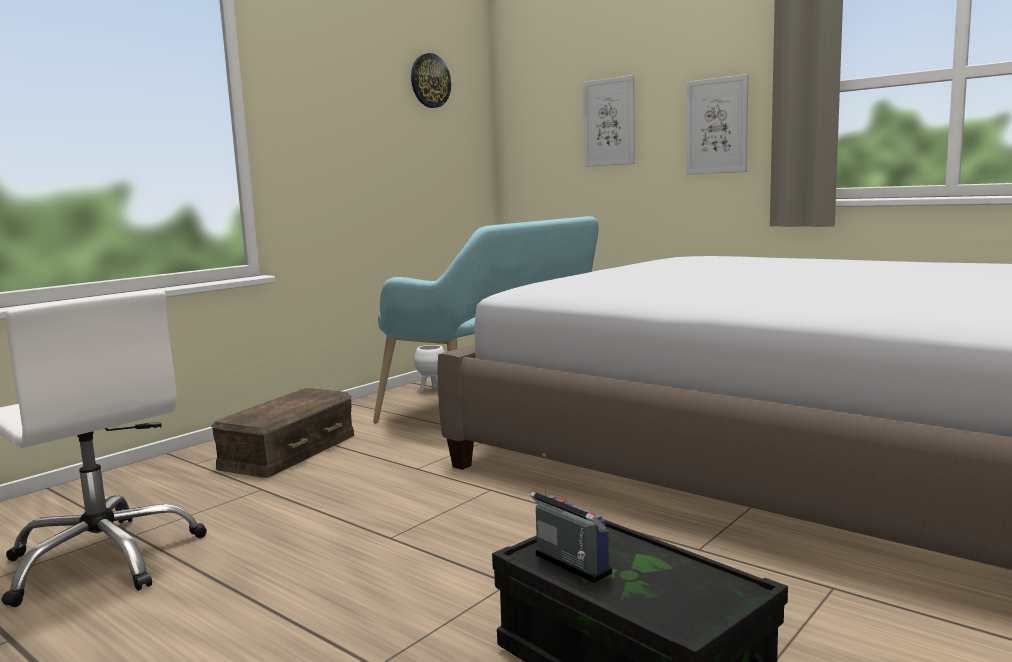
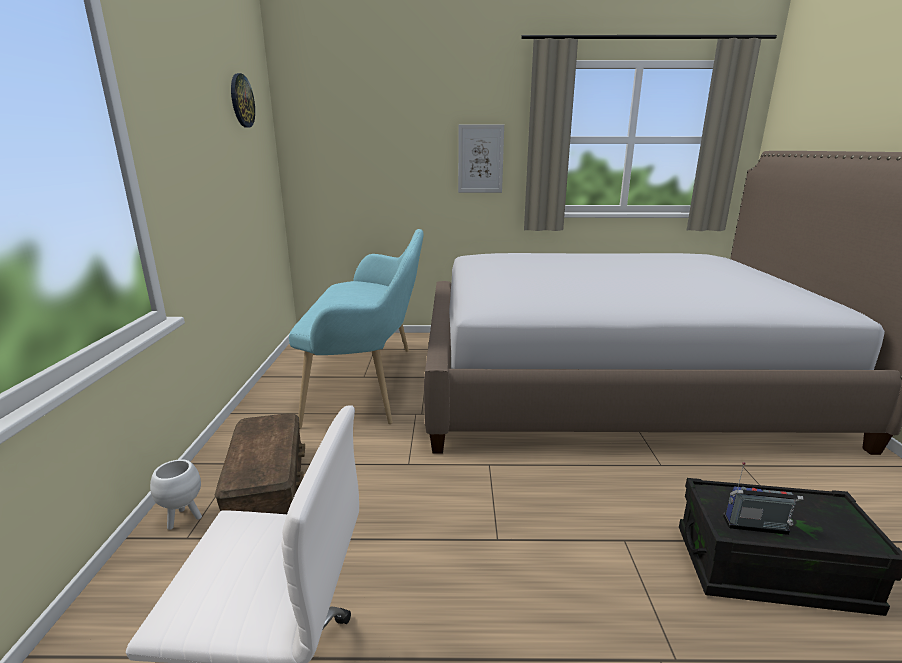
camera: 40 degrees left, 10 degrees up
(432, 390) = (294, 381): white planter -> white planter (184, 519)
(609, 122) = (392, 149): picture -> none

